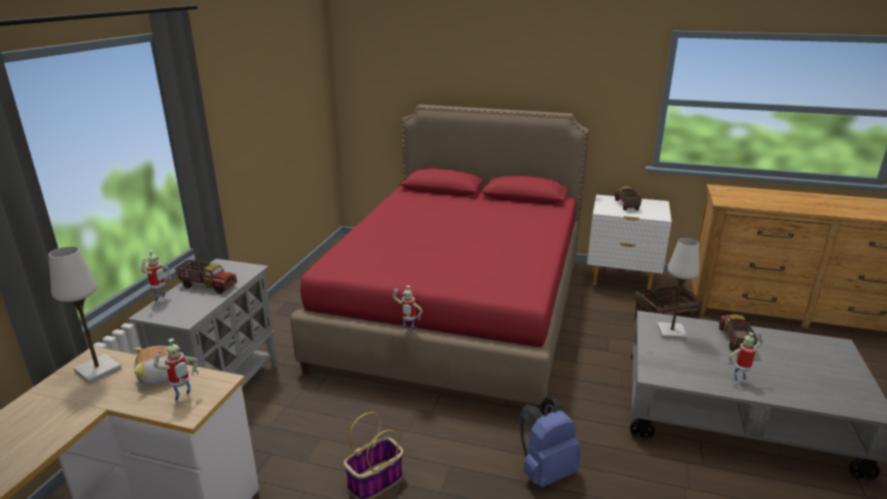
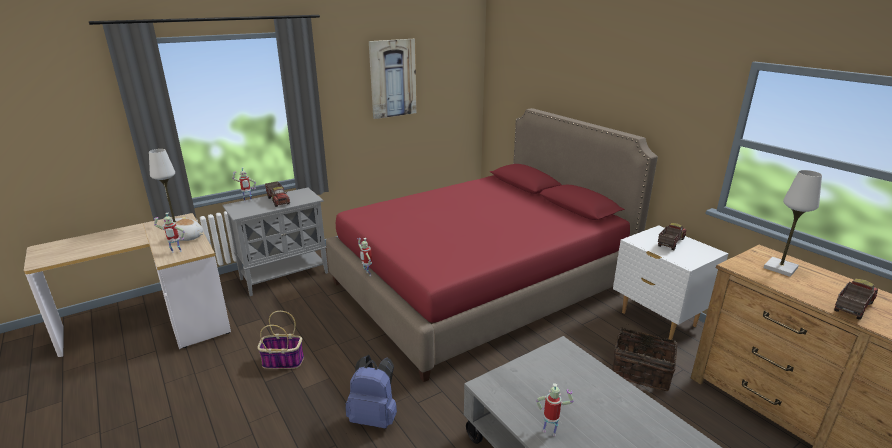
camera: 40 degrees right, 0 degrees up
(262, 89) = (393, 78): none -> picture
(671, 332) = (561, 365): white table lamp -> white table lamp (780, 268)
(734, 340) = (610, 401): toy truck -> toy truck (851, 307)

